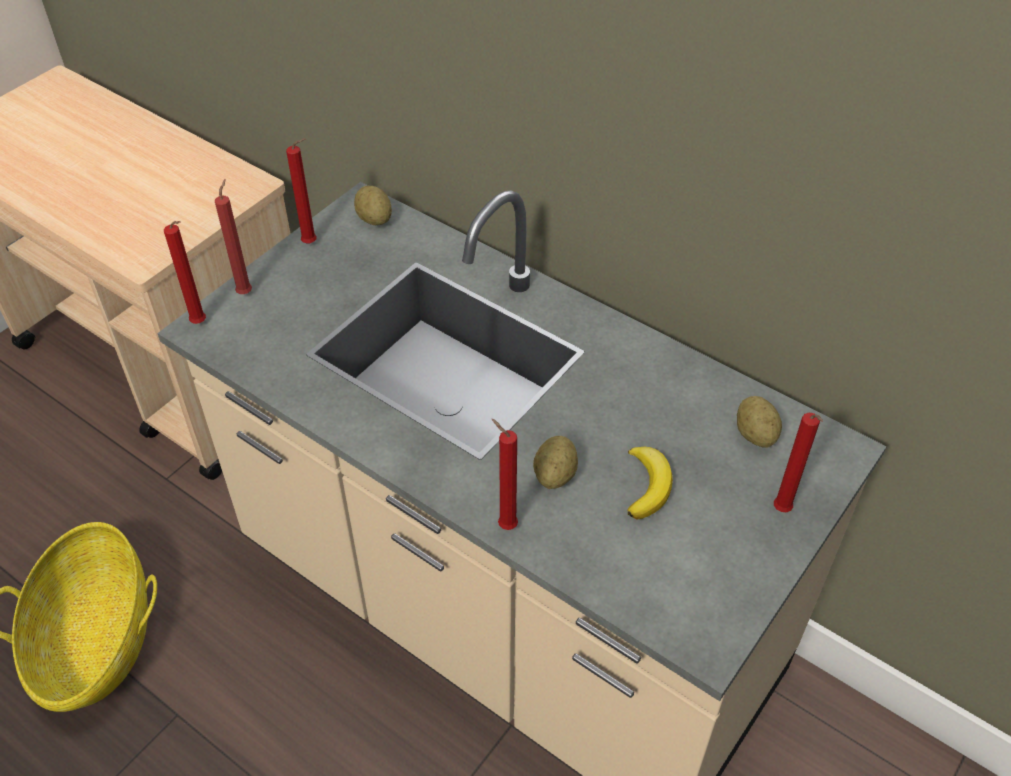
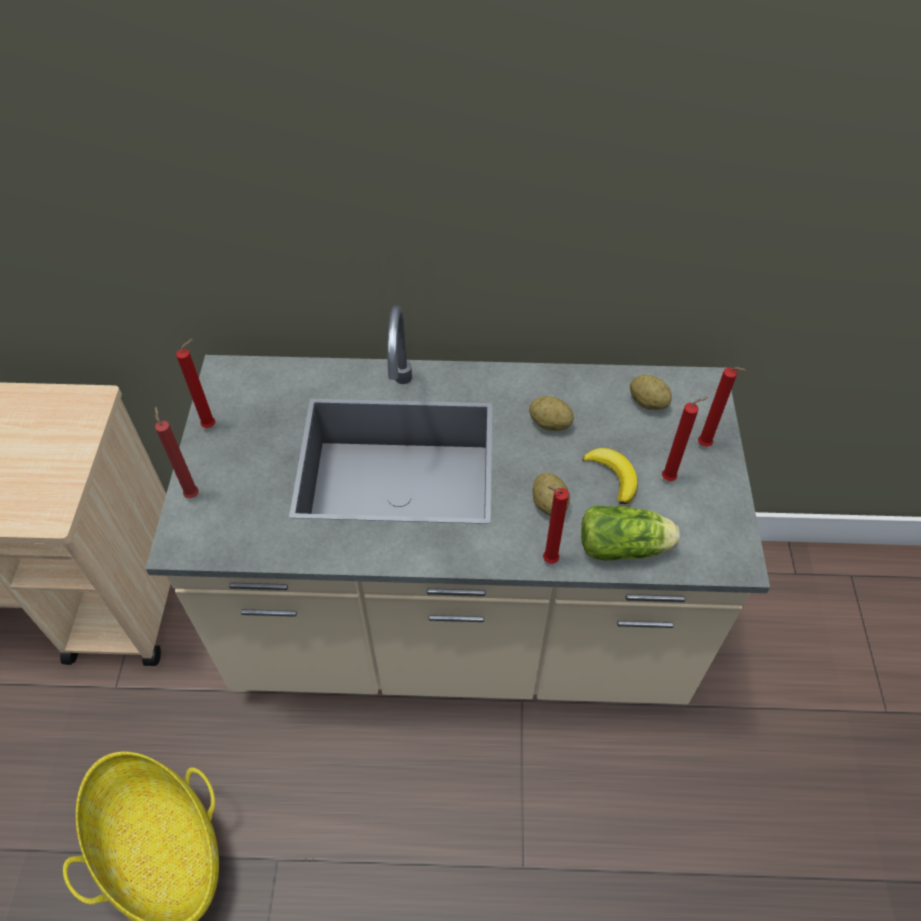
camera: 35 degrees left, 5 degrees up
(201, 324) = (177, 540): red candle -> red candle (670, 478)
(374, 219) = (245, 380): potato -> potato (550, 423)
(597, 559) = (626, 547): none -> lettuce

